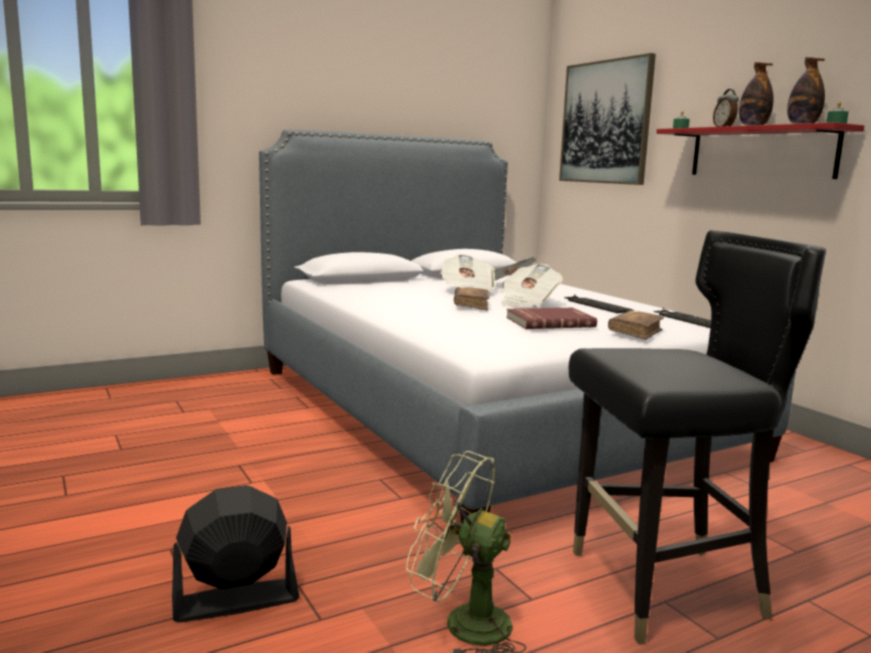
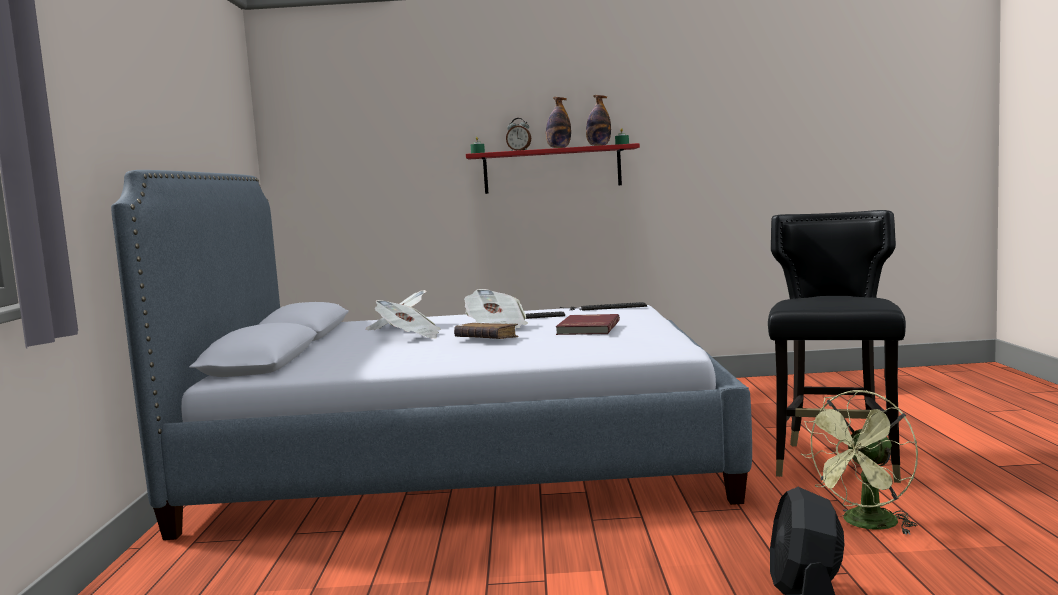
camera: 60 degrees left, 5 degrees down
(605, 122) = (359, 150): picture -> none
(635, 332) = (638, 318): brown book -> none

